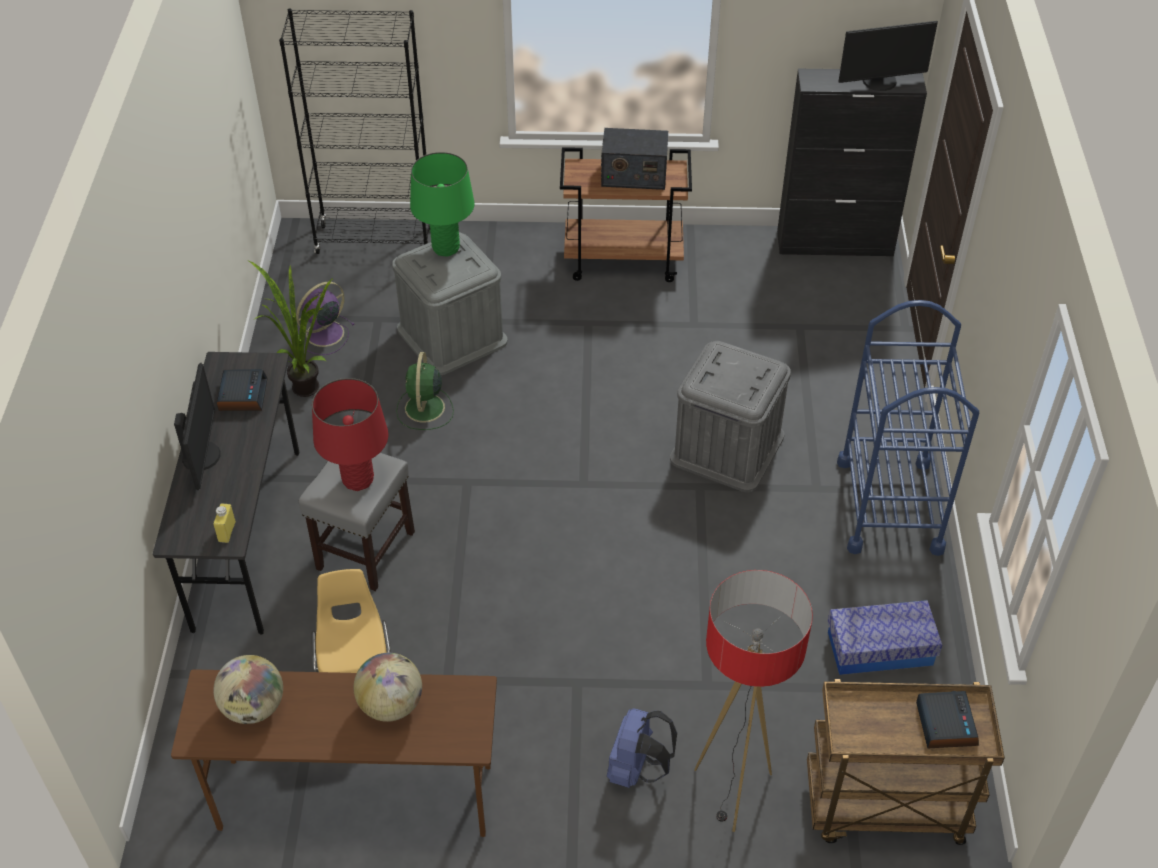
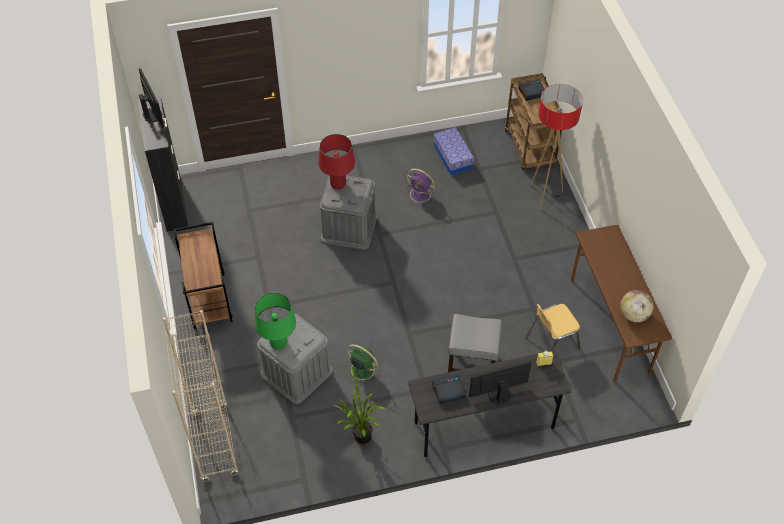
camera: 105 degrees left, 5 degrees up
(323, 334) = (313, 443): purple fan -> purple fan (421, 195)
(358, 480) = (475, 330): red table lamp -> red table lamp (338, 184)
(375, 240) = (215, 443): black bookcase -> beige bookcase
(391, 704) = (607, 265): globe -> none
(424, 409) = (361, 369): green fan -> green fan turned 135 degrees counterclockwise
(633, 175) = (197, 257): radio -> none
(637, 768) = (548, 228): blue backpack -> none
(889, 505) = (368, 162): blue cart -> none

